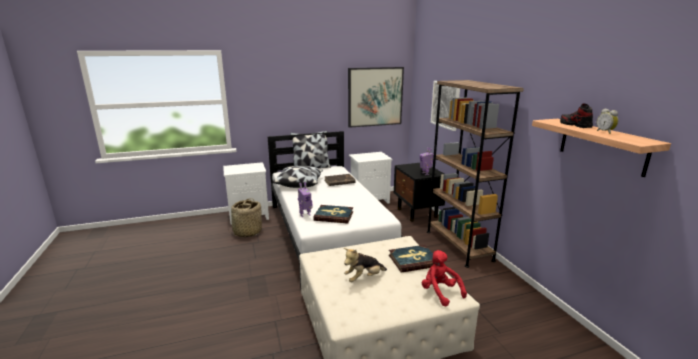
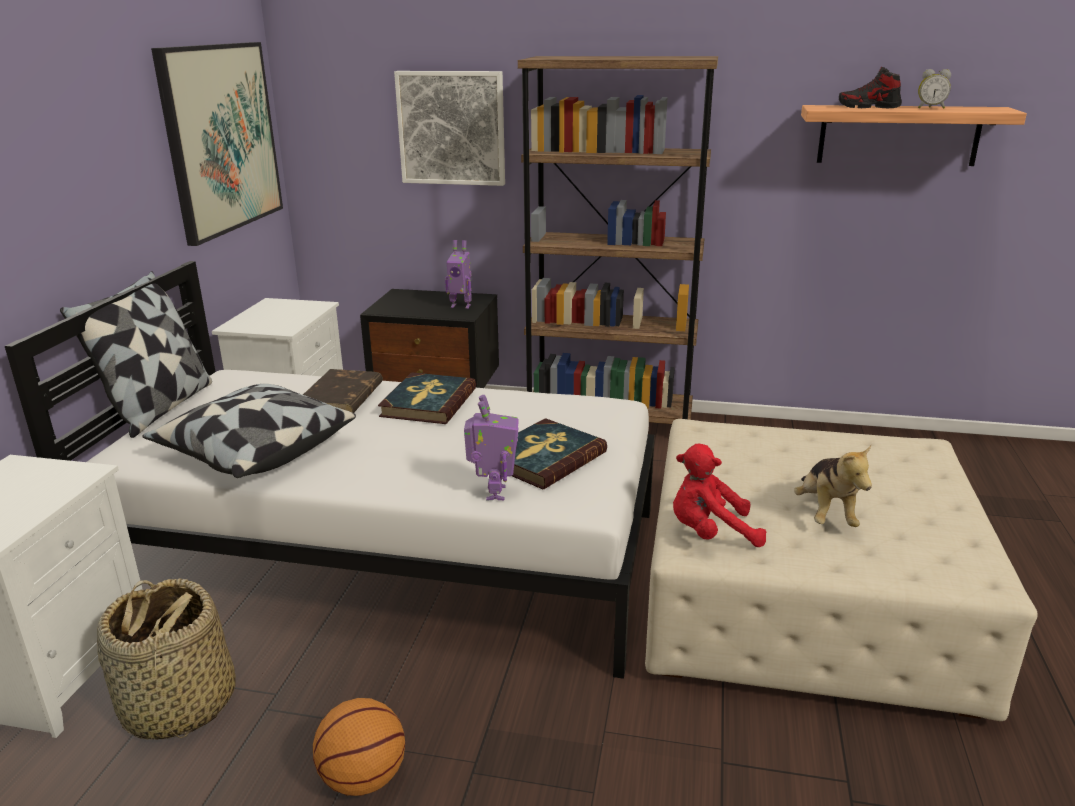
camera: 60 degrees left, 5 degrees up
(237, 263) = (363, 778): none -> basketball
(413, 260) = (783, 445): book -> book (428, 402)
(440, 292) = (908, 457): red plush toy -> red plush toy (710, 533)

